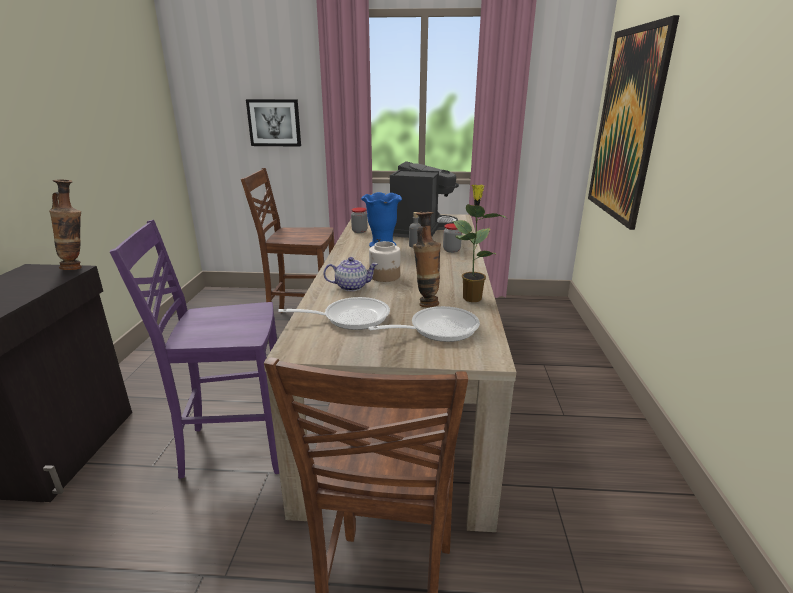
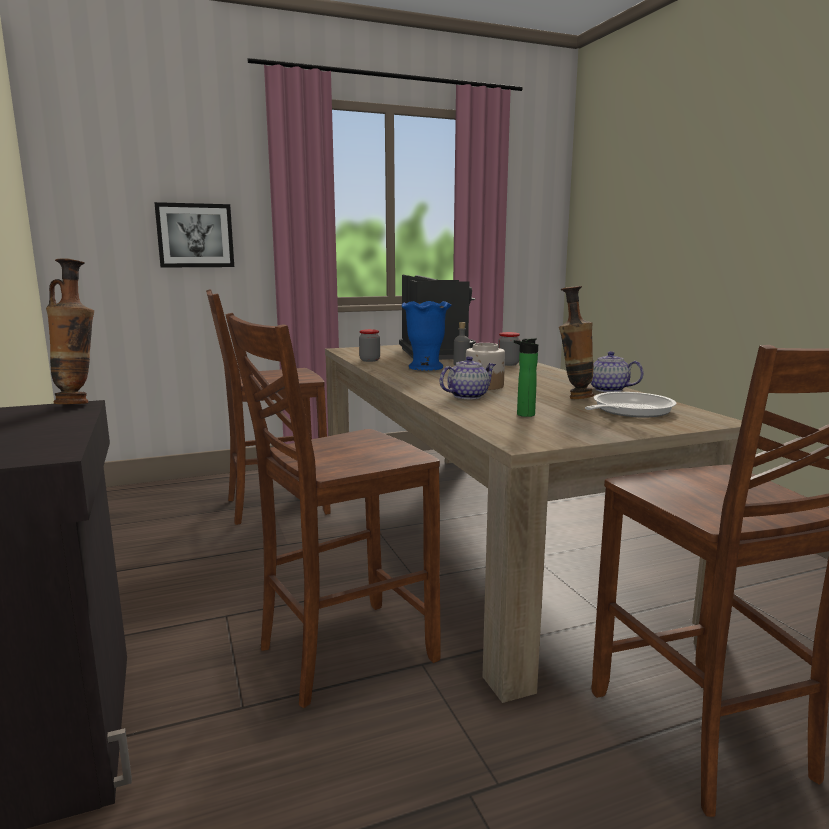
camera: 25 degrees left, 10 degrees down
(234, 447) = (342, 652): purple chair -> brown chair
(350, 318) = (523, 415): frying pan -> bottle
(471, 298) = (607, 389): potted plant -> teapot
(626, 125) = (626, 230): picture -> none

